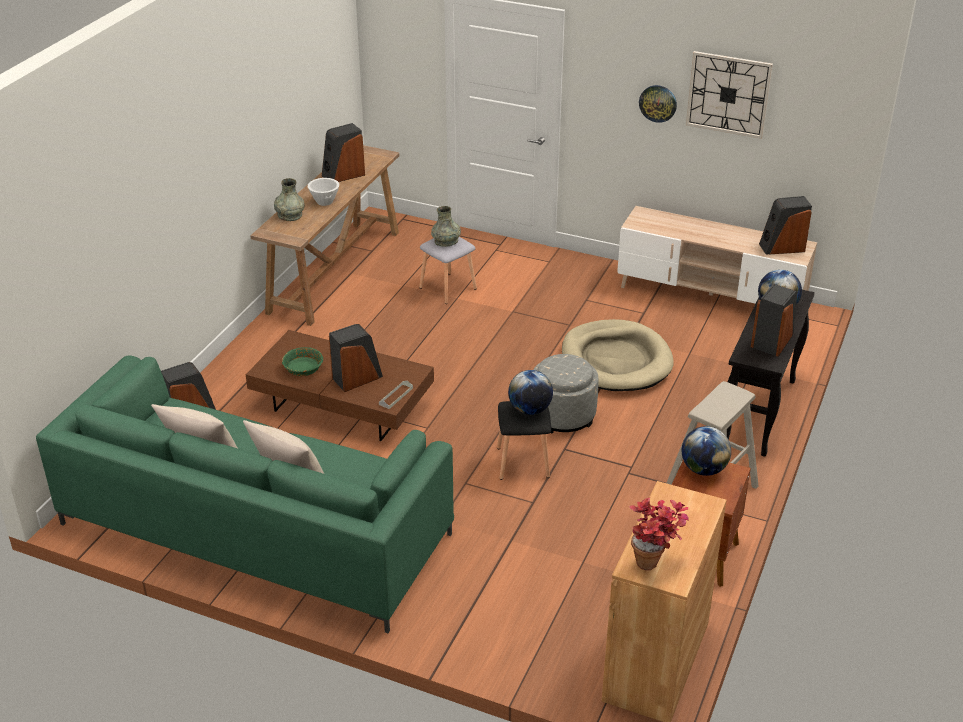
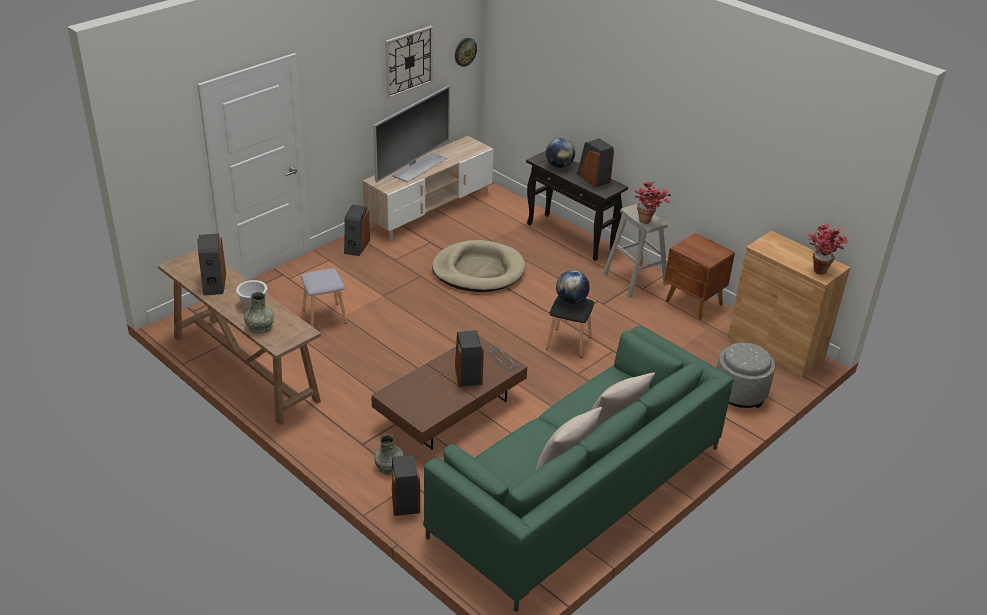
camera: 70 degrees left, 0 degrees up
(303, 368) = (435, 399): green bowl -> none
(446, 241) = (320, 277): grey vase -> grey vase (389, 466)
(563, 415) = (526, 311): grey ottoman -> grey ottoman (740, 393)
(658, 103) = (367, 92): wall clock -> wall clock (465, 51)
(702, 230) = (419, 167): none -> television
(703, 469) = (690, 247): globe -> none
(708, 410) = (648, 222): none -> potted plant
(782, 247) = (464, 148): speaker -> speaker (356, 246)

